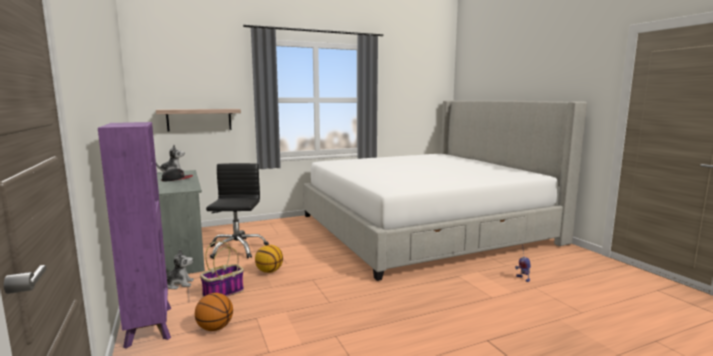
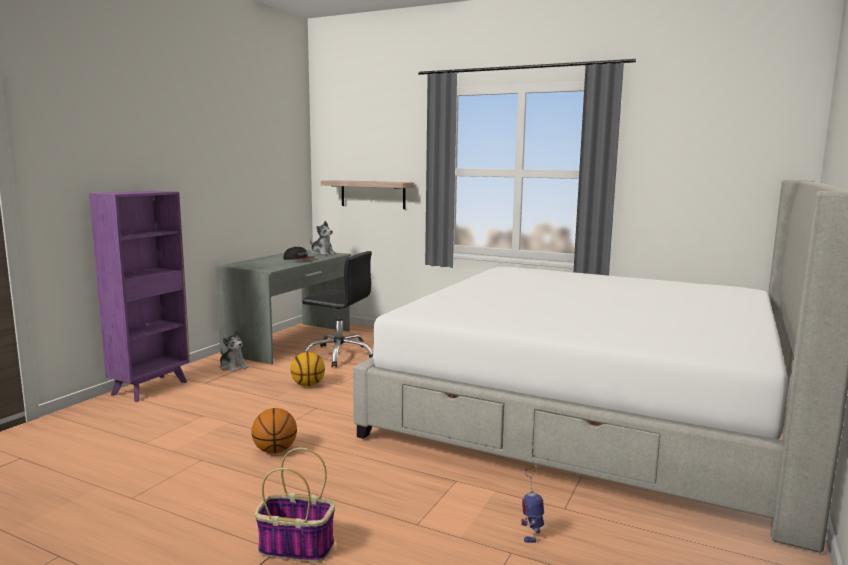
camera: 50 degrees right, 0 degrees up
(215, 328) = (168, 409): basketball -> basketball (274, 451)
(223, 293) = (236, 386): basket -> basket (294, 547)
(237, 249) = (340, 355): black office chair -> black office chair turned 60 degrees clockwise

